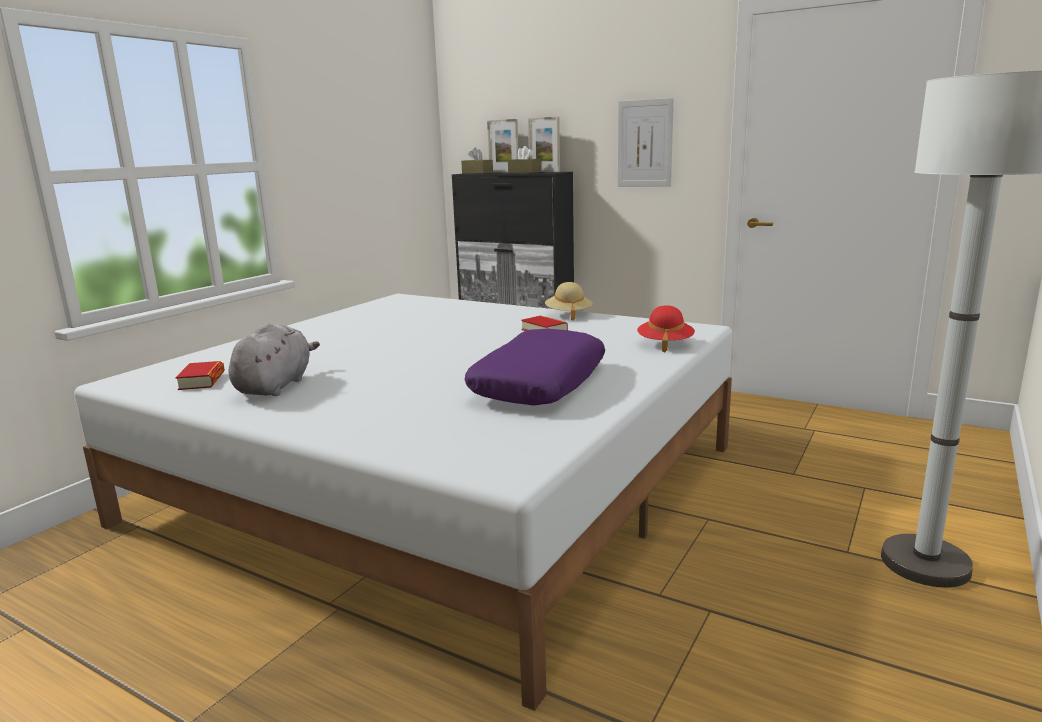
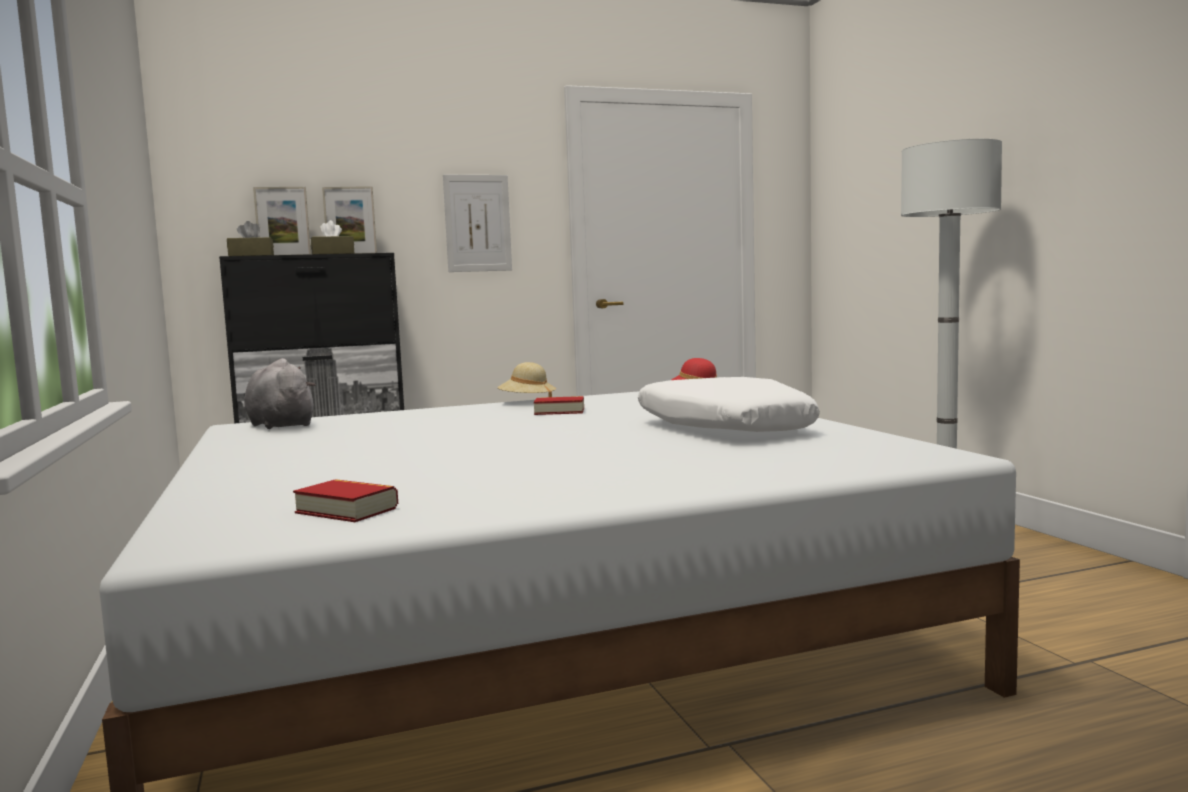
camera: 50 degrees left, 10 degrees down
(275, 386) = (482, 486): grey plush toy -> grey plush toy (280, 425)
(539, 383) = (721, 428): purple pillow -> white pillow

